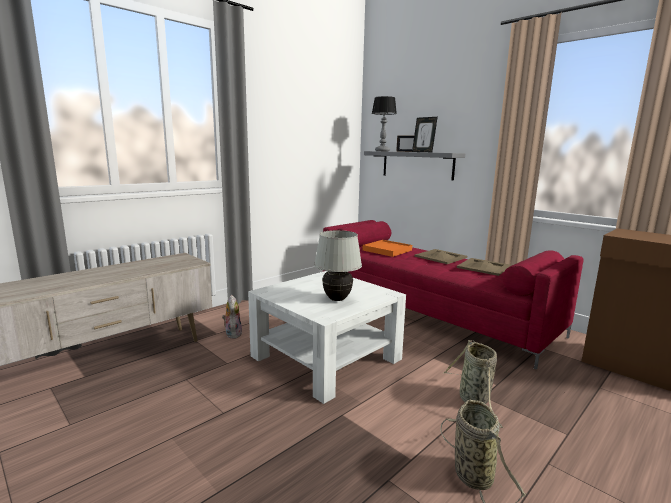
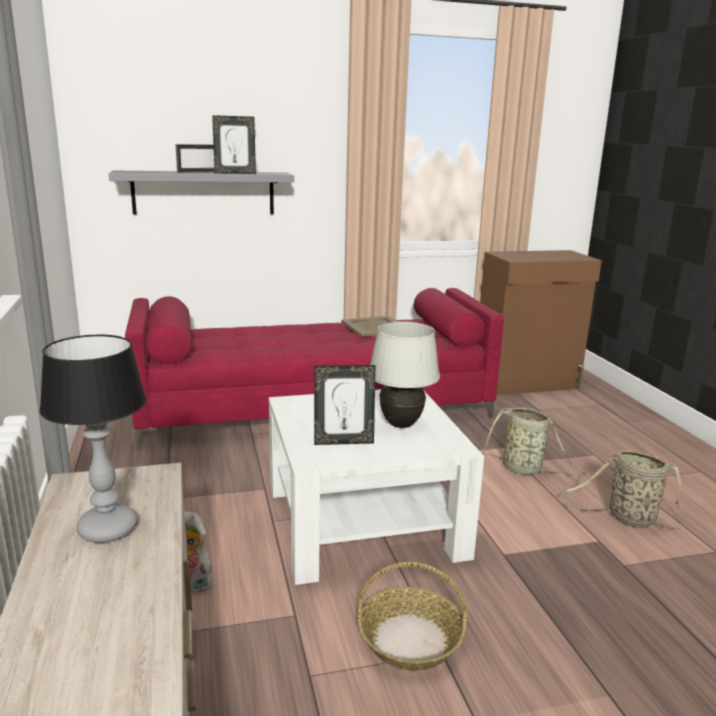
camera: 60 degrees left, 5 degrees up
(227, 400) = (409, 640): none -> basket
(296, 292) = (343, 441): none -> picture frame
(382, 151) = (141, 172): table lamp -> table lamp (109, 529)
(387, 250) = (235, 341): orange tray -> none
(440, 257) = (311, 329): beige tray -> none

